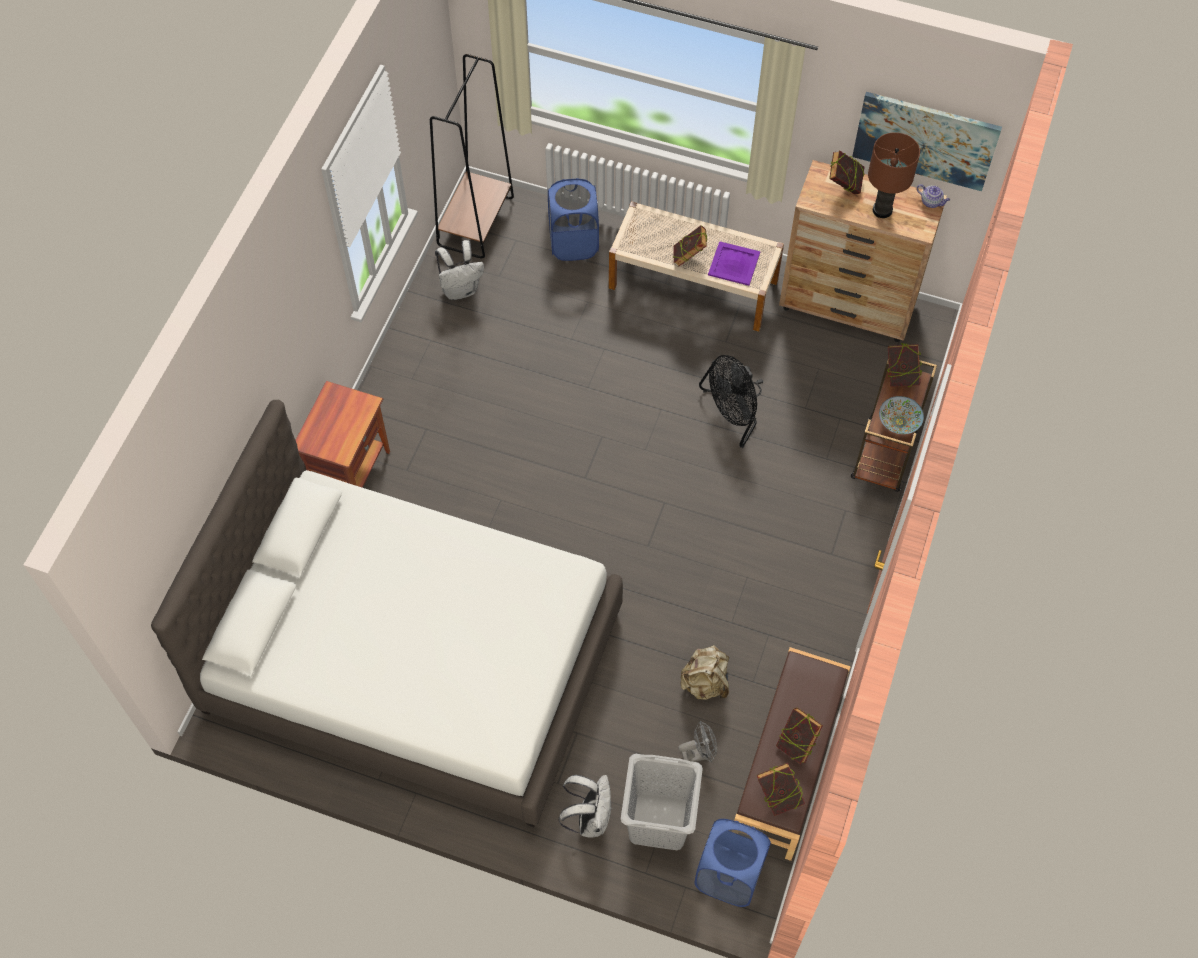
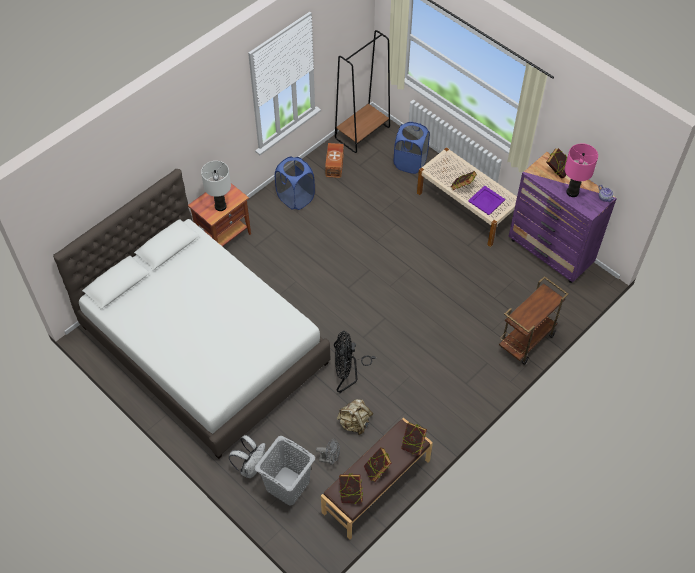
camera: 25 degrees right, 5 degrees down
(346, 430) = (220, 206): none -> white table lamp
(461, 289) = (335, 165): white backpack -> brown storage box
(728, 876) = (310, 532): blue laundry basket -> blue laundry basket (295, 198)
(734, 410) = (452, 284): black fan -> black fan (348, 368)
(848, 306) = (550, 252): brown dresser -> purple dresser
(882, 210) = (572, 192): brown table lamp -> pink table lamp
(899, 422) = (530, 317): bowl -> none
(901, 376) = (545, 293): book -> book (413, 445)
(925, 140) = (608, 157): picture -> none

